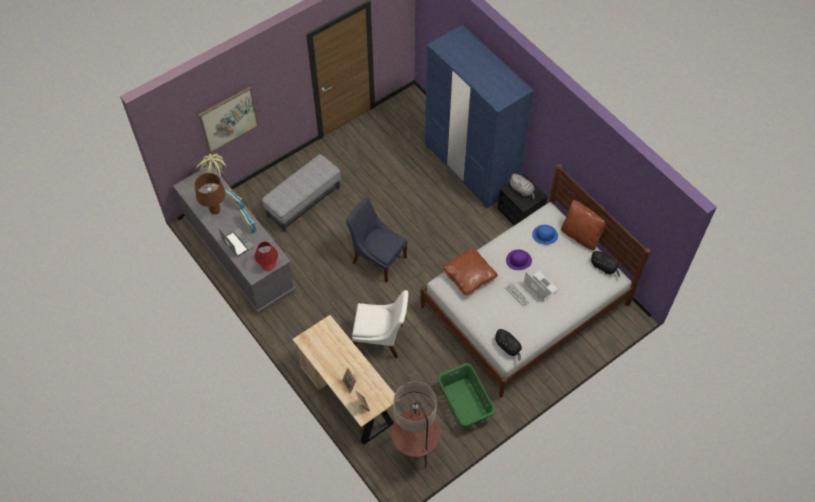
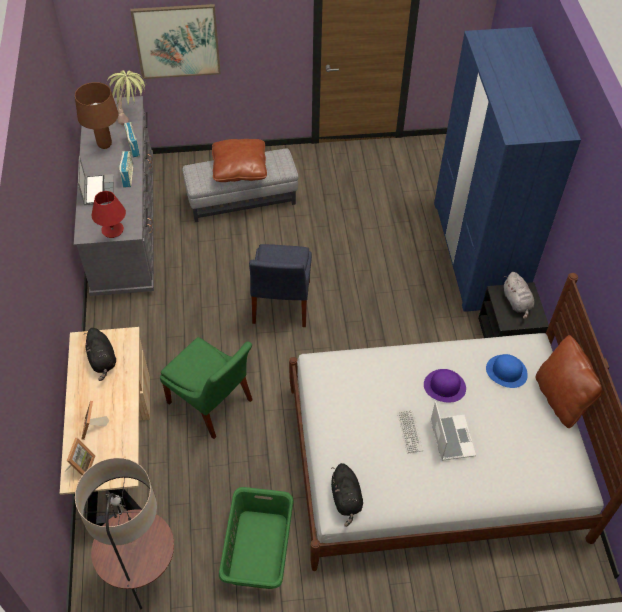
camera: 30 degrees right, 5 degrees down
(377, 258) = (280, 304): blue chair -> blue chair turned 150 degrees counterclockwise
(381, 339) = (212, 404): white chair -> green chair
(469, 276) = (359, 372): brown pillow -> brown pillow (239, 168)
(604, 267) = (570, 461): black plush toy -> black plush toy (102, 360)

